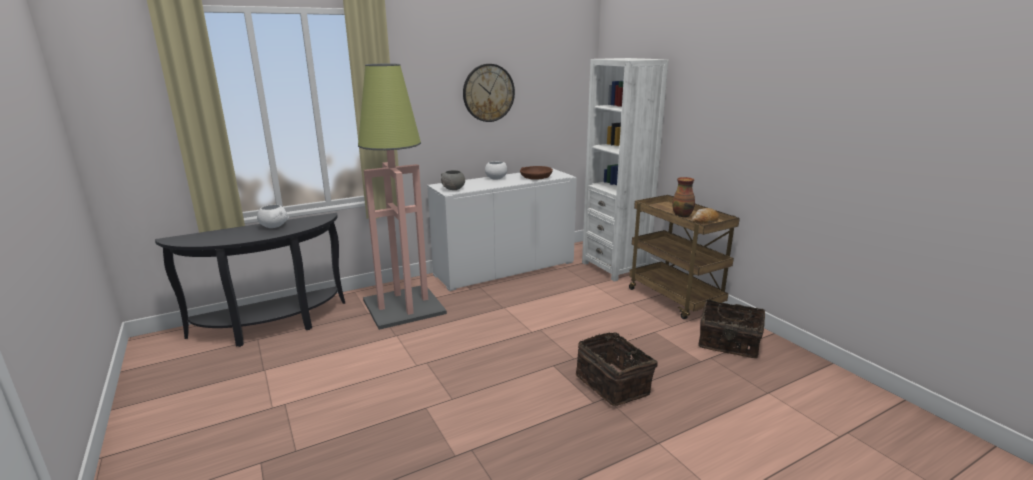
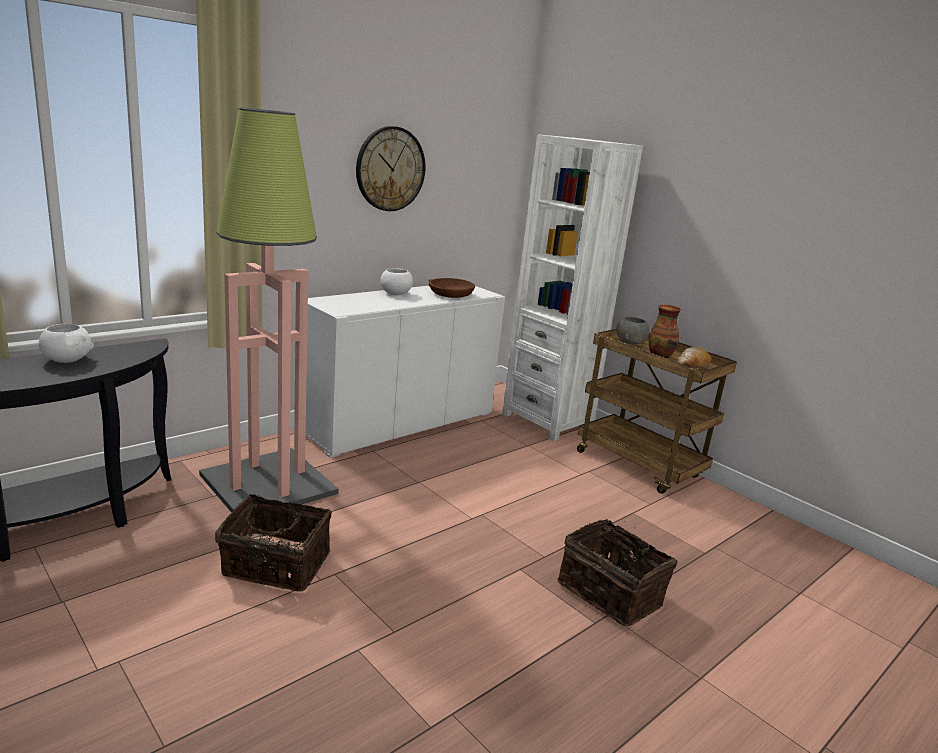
camera: 15 degrees left, 0 degrees up
(453, 189) = (343, 307): grey bowl -> grey bowl (630, 342)
(728, 344) = (727, 526): basket -> basket (275, 566)

